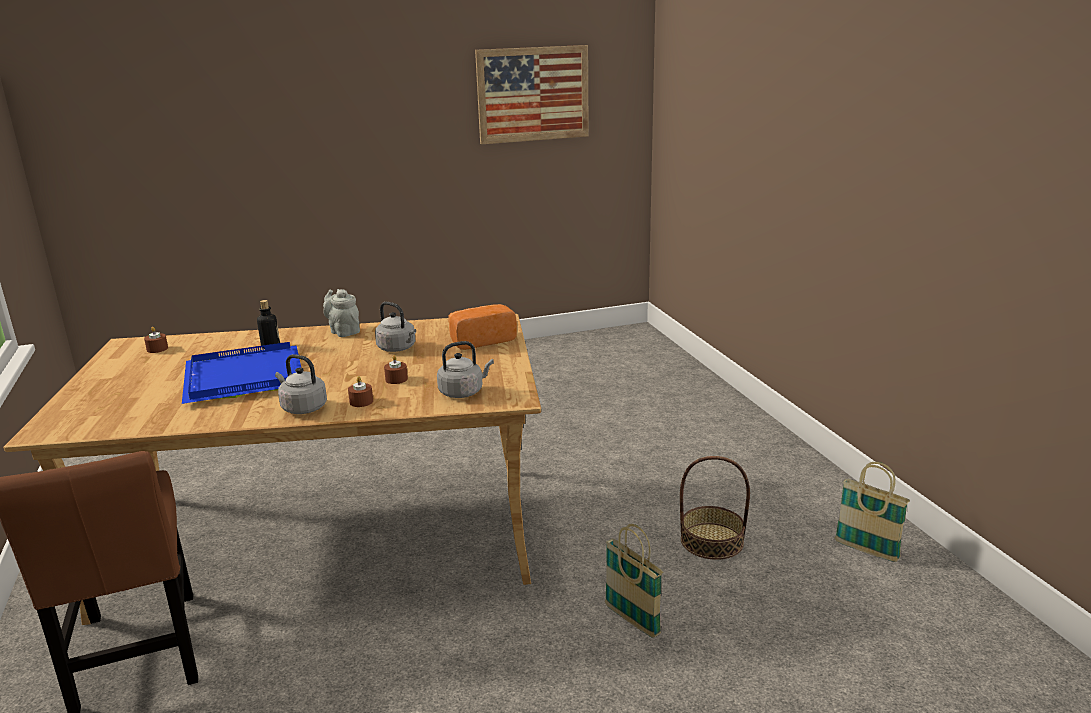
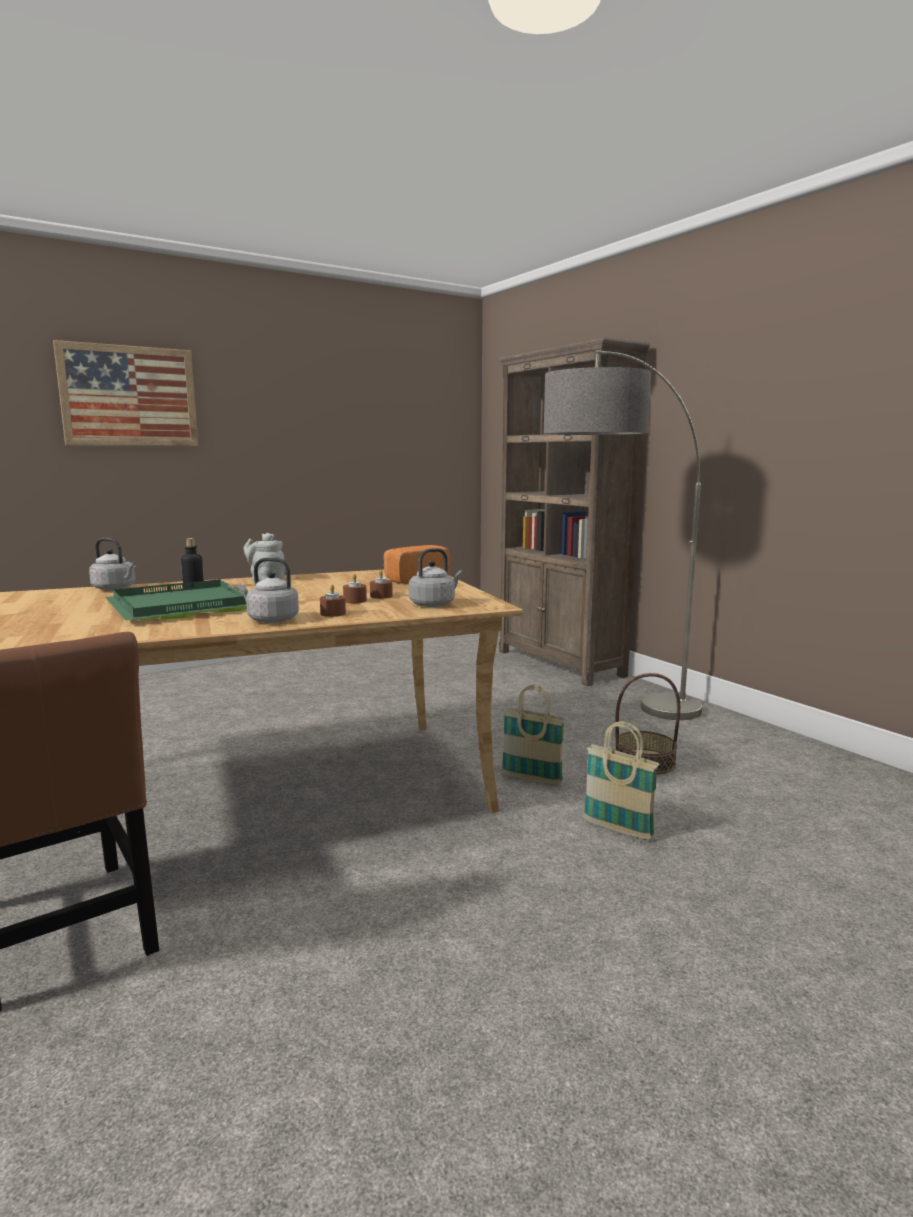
camera: 15 degrees left, 10 degrees down
(157, 349) = (59, 595): brown candle -> brown candle (381, 596)
(242, 376) = (179, 606): blue tray -> green tray
(398, 348) = (335, 586): grey kettle -> grey kettle (116, 588)
(533, 94) = (386, 413): picture -> picture (129, 396)
(703, 393) = (560, 663): none -> brown bookcase
(711, 482) = (613, 721): none -> floor lamp
(866, 550) = (779, 755): basket -> basket (531, 779)

